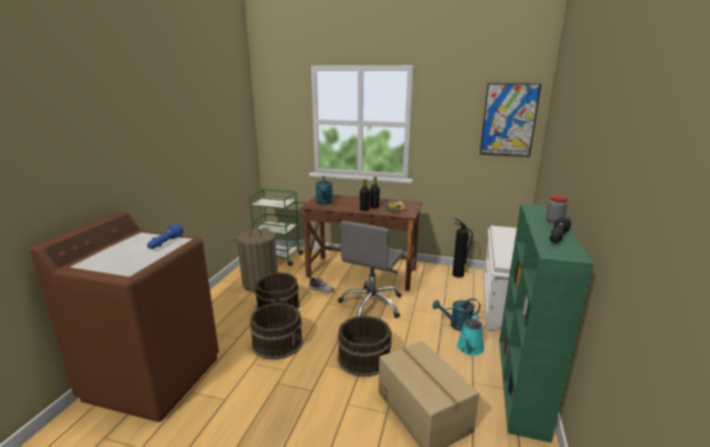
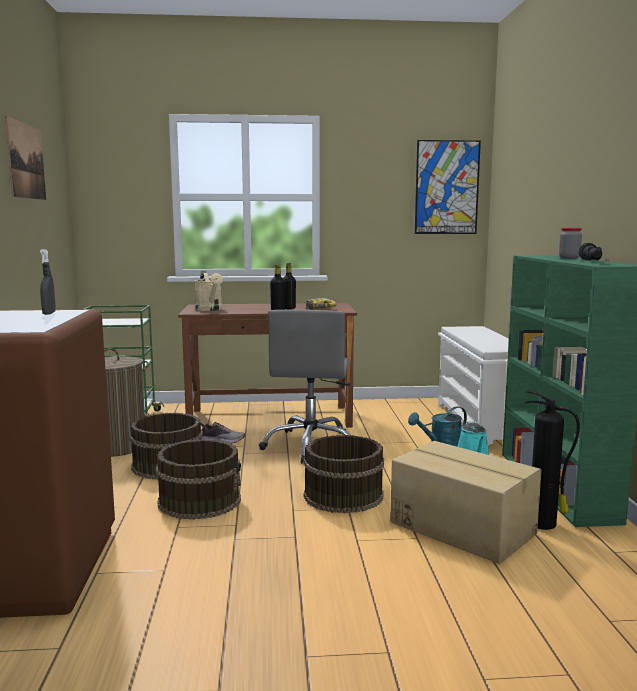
camera: 20 degrees left, 10 degrees down
(165, 243) = (49, 313): blue flashlight -> grey spray bottle
(208, 111) = (26, 161): none -> picture
(324, 203) = (210, 309): turquoise watering can -> beige watering can
(458, 275) = (405, 406): fire extinguisher -> fire extinguisher (544, 524)

